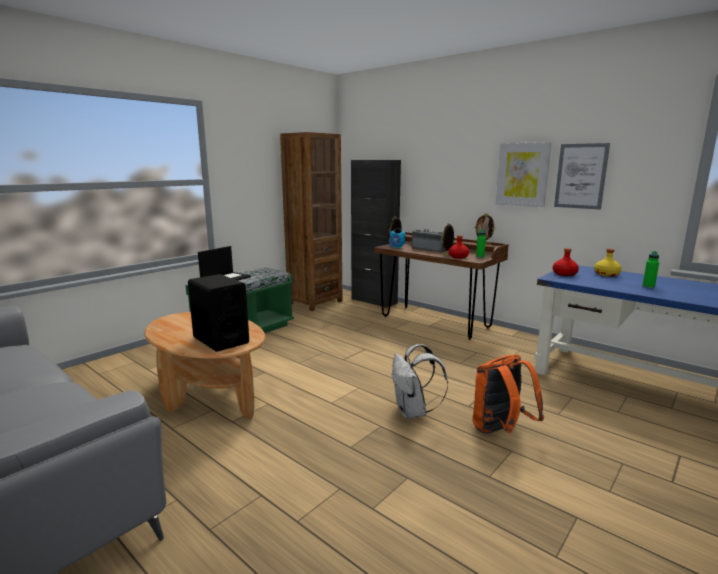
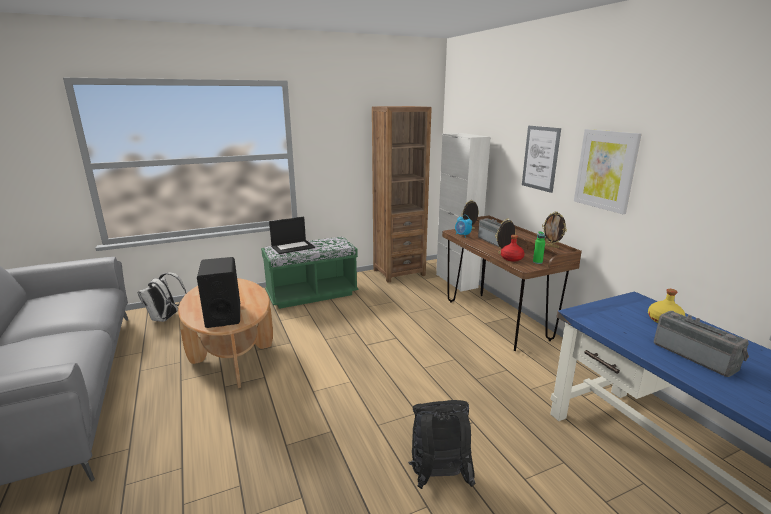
camera: 25 degrees right, 5 degrees up
(374, 301) = (456, 281): black cabinet -> white cabinet
(413, 412) = (373, 425): white backpack -> white backpack (166, 318)
(500, 431) = (438, 477): orange backpack -> black backpack
(564, 274) = (604, 309): red bottle -> none
(581, 176) = (672, 182): picture -> picture (540, 158)
(648, 287) = (695, 356): green bottle -> radio

